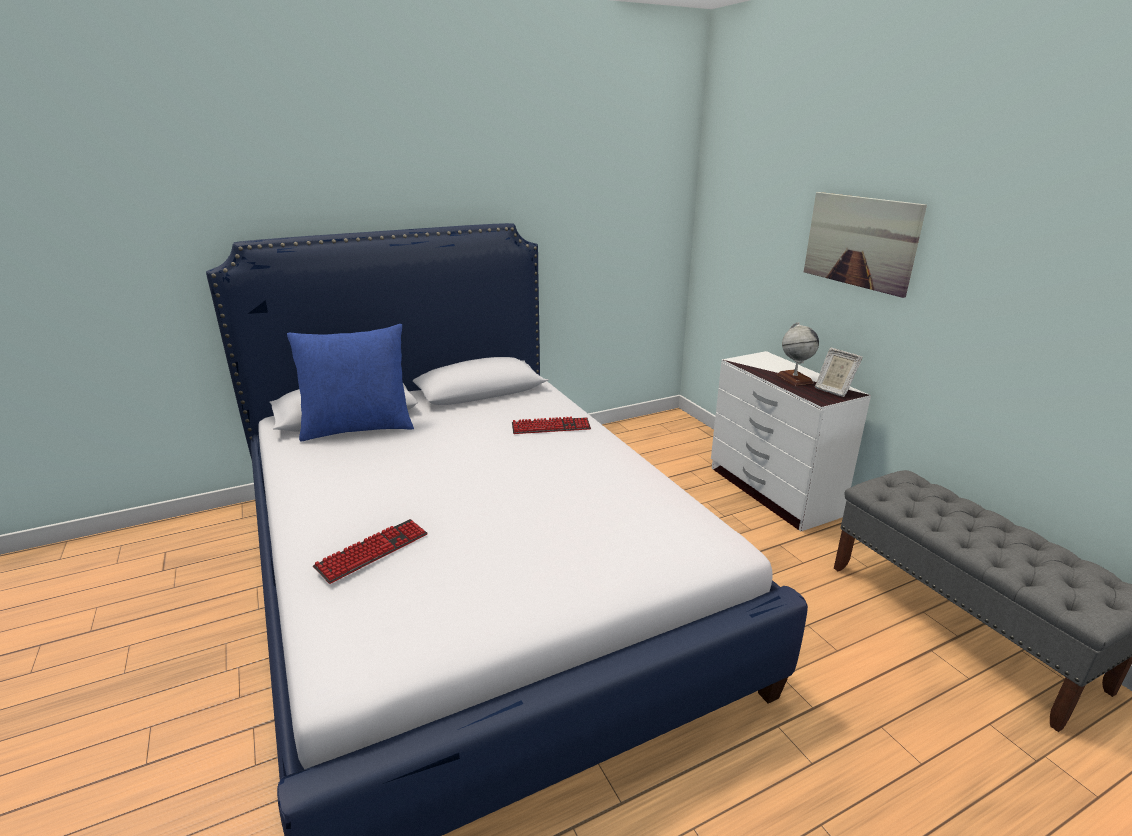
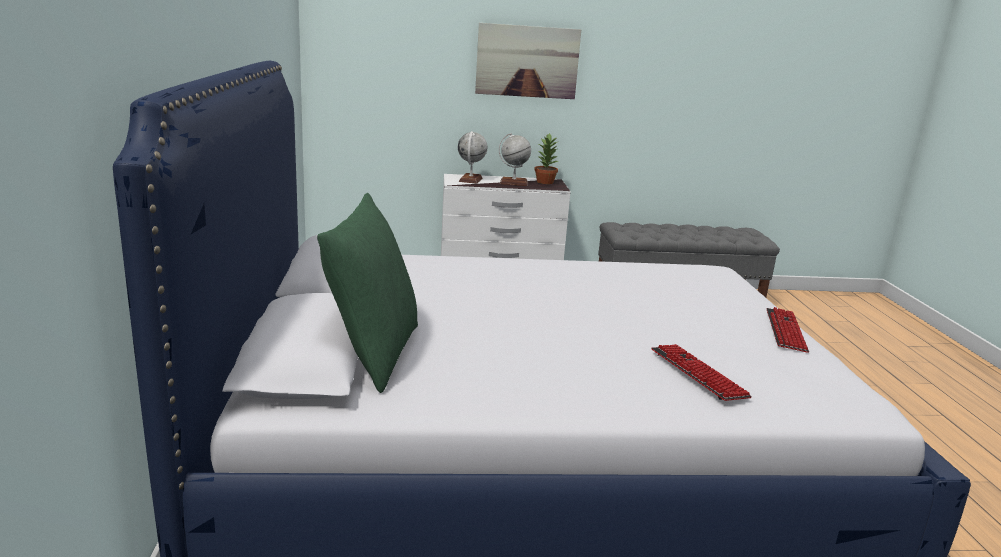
camera: 70 degrees left, 5 degrees down
(358, 427) = (373, 354): blue pillow -> green pillow
(551, 427) = (481, 272): keyboard -> keyboard (785, 331)
(764, 363) = (470, 180): none -> globe
(833, 390) = (545, 182): picture frame -> potted plant

